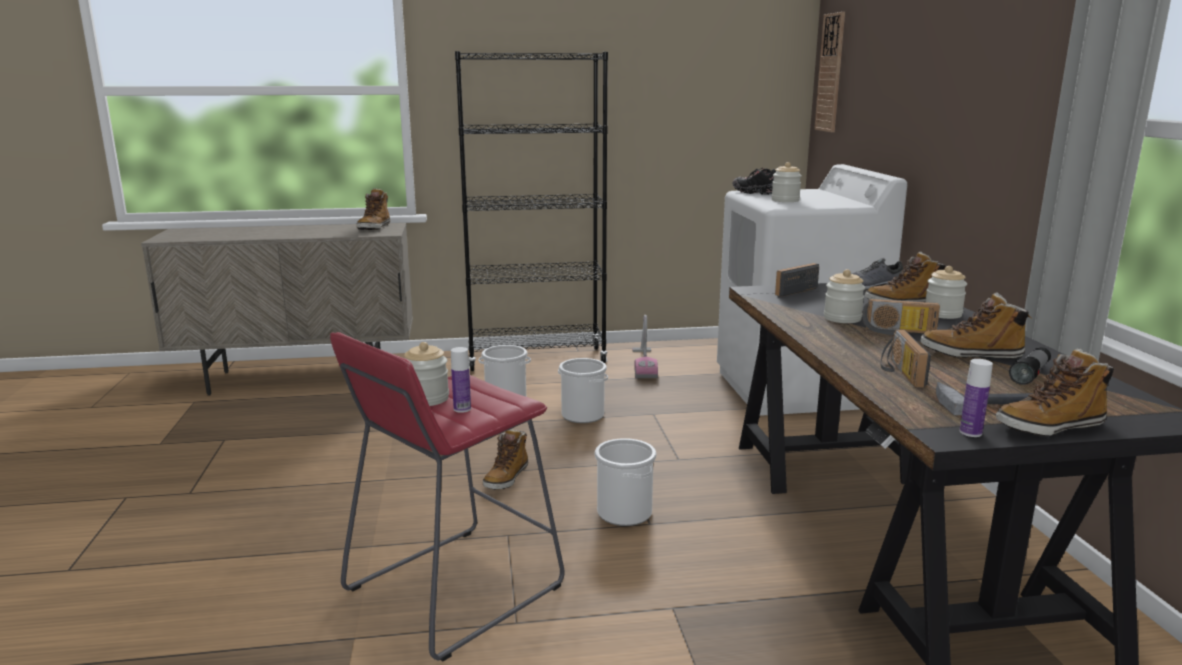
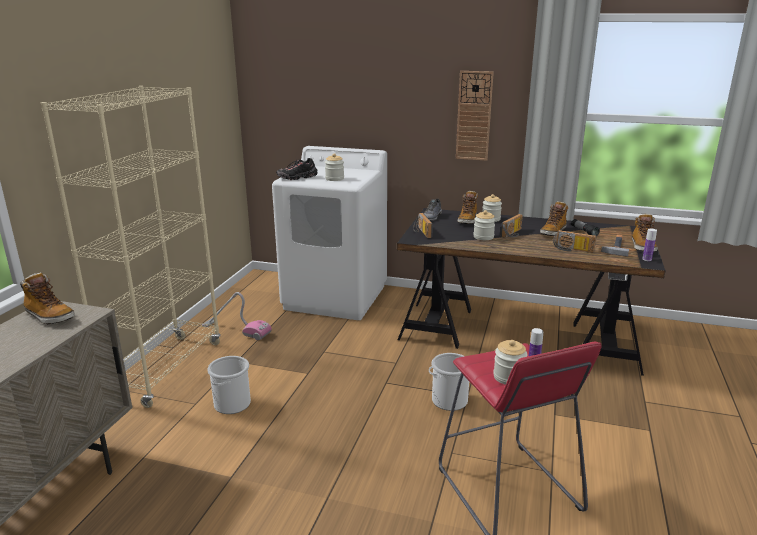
camera: 65 degrees left, 5 degrees up
(506, 478) = (371, 435): boot -> none
(536, 359) = (165, 370): black bookcase -> beige bookcase
(582, 415) = (298, 378): bucket -> none
(830, 73) = (266, 83): wall clock -> wall clock (474, 116)

